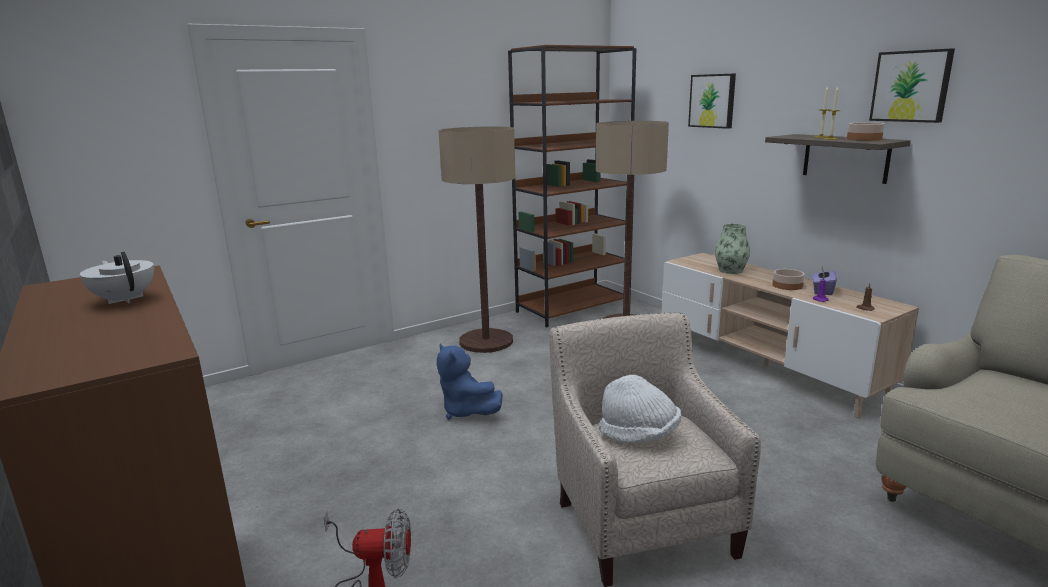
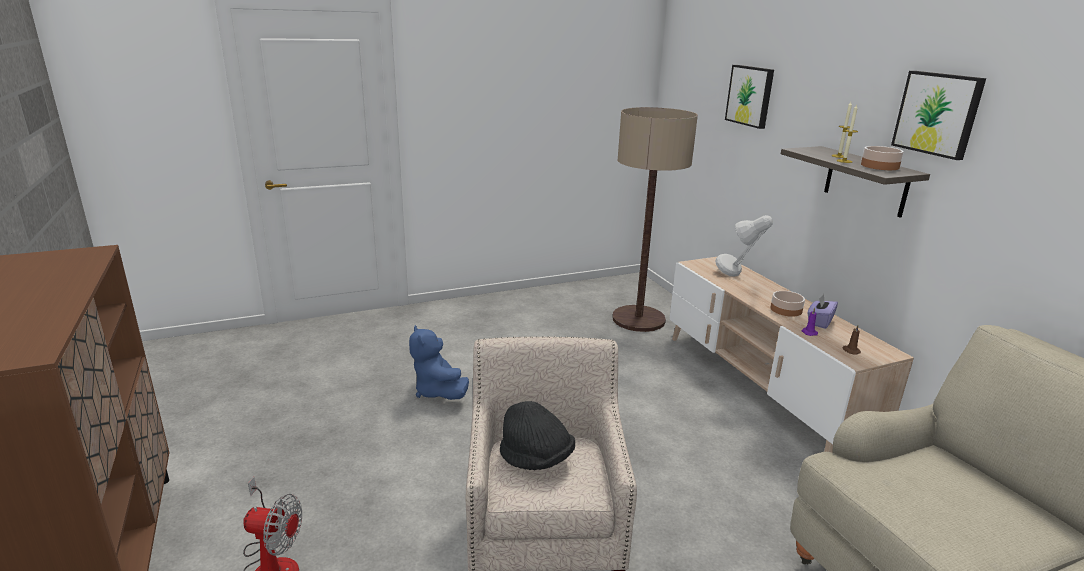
camera: 10 degrees right, 5 degrees up
(125, 299) = (56, 285): white teapot -> none
(486, 341) = (492, 318): floor lamp -> none
(573, 308) = (595, 291): brown bookcase -> none
(639, 435) = (536, 459): white hat -> black hat
(730, 270) = (738, 282): vase -> grey table lamp

